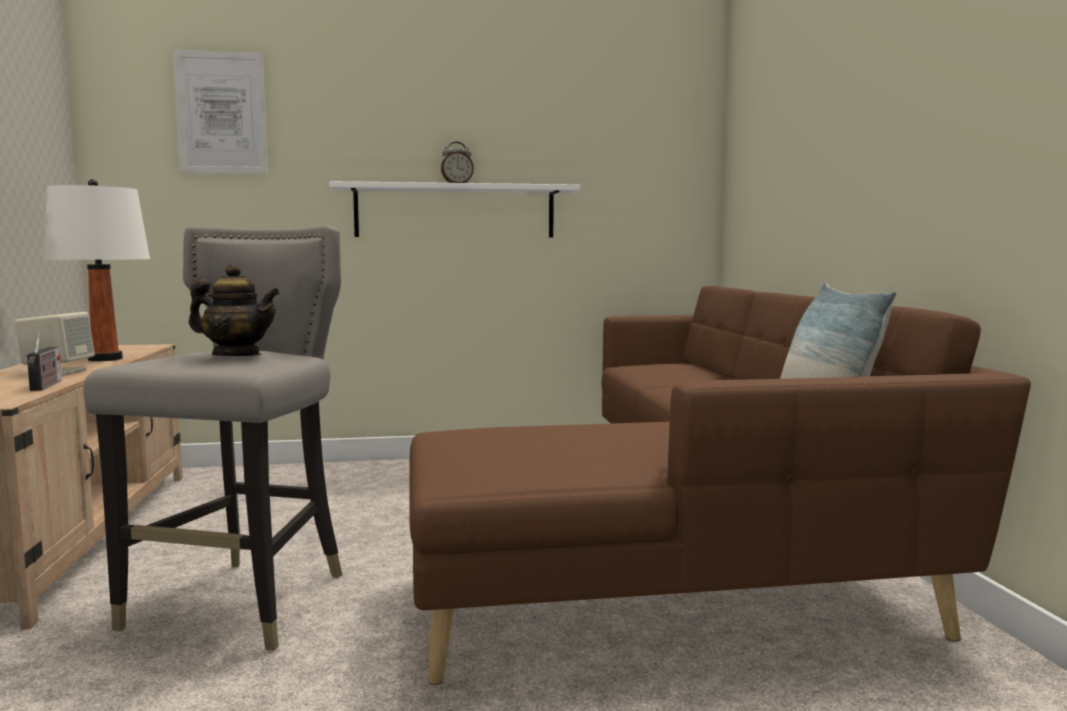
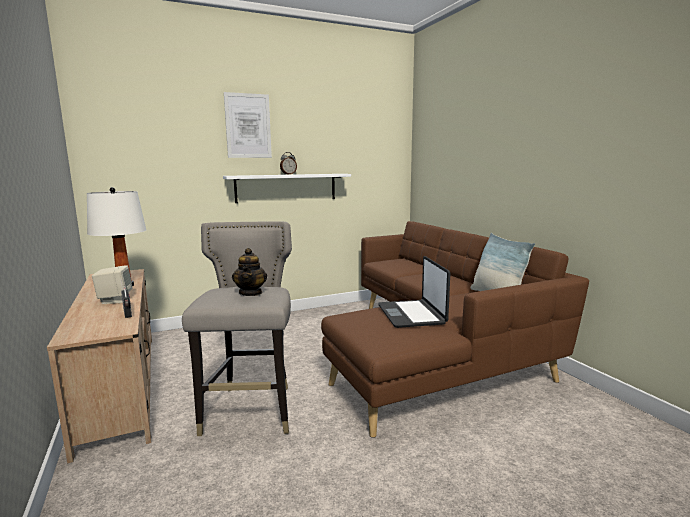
camera: 15 degrees left, 5 degrees up
(221, 113) = (158, 137): picture -> picture (248, 126)
(237, 355) = (251, 293): teapot -> teapot turned 90 degrees clockwise
(588, 437) = (412, 314): none -> laptop

